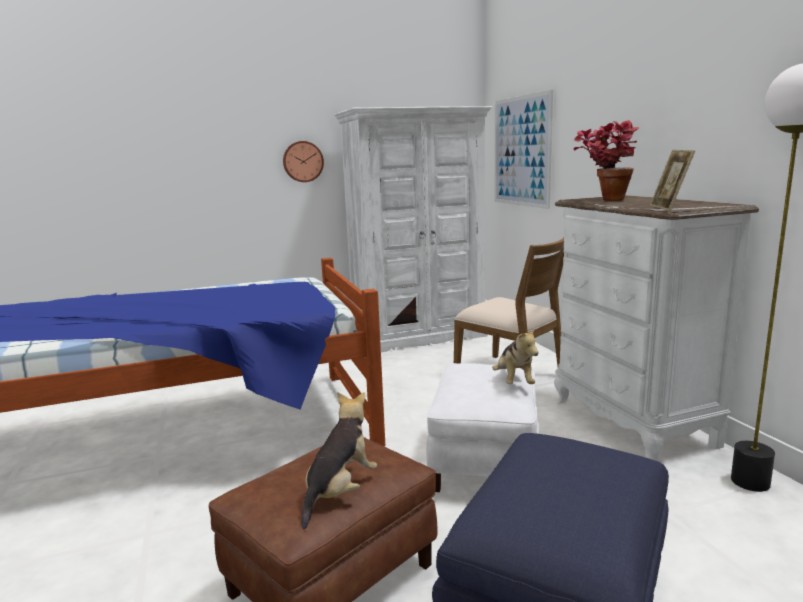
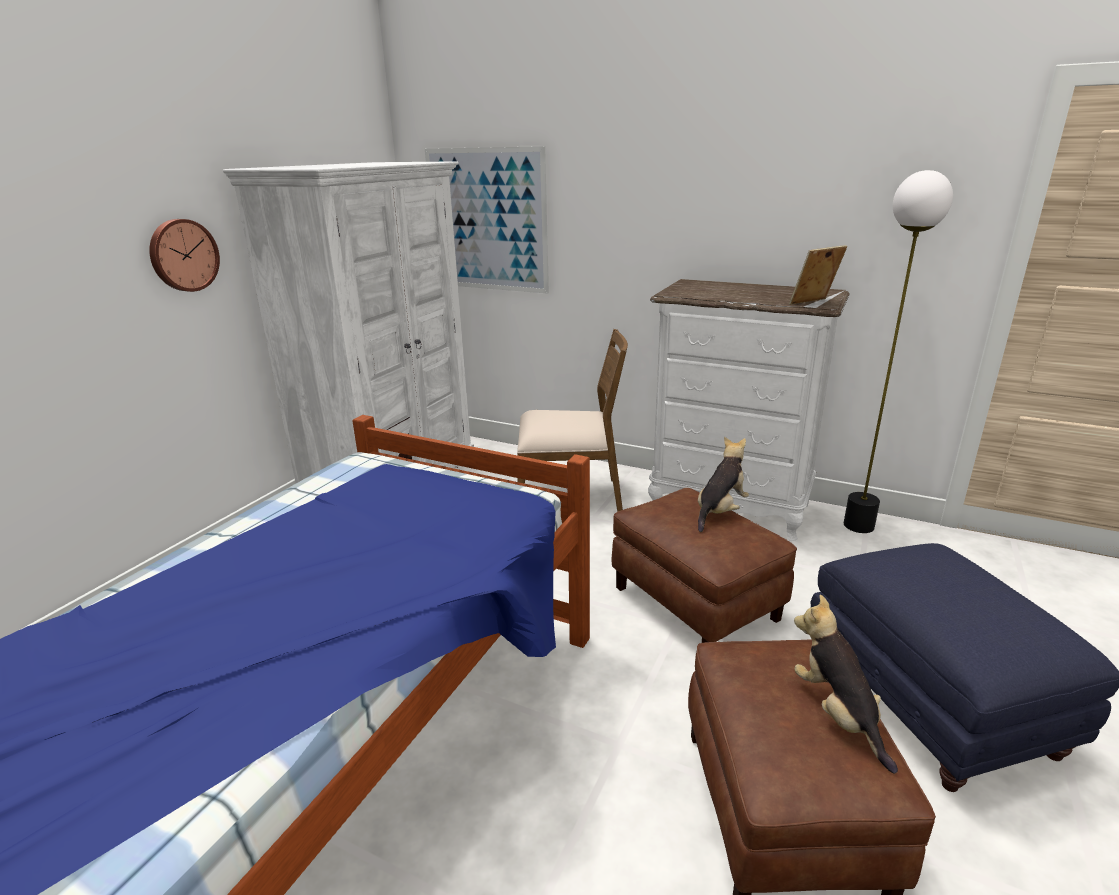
camera: 45 degrees left, 10 degrees up
(484, 461) = (694, 603): white ottoman -> brown ottoman
(514, 381) = (720, 511): plush toy -> plush toy turned 90 degrees counterclockwise
(604, 200) = (702, 291): potted plant -> none
(669, 208) = (813, 303): picture frame -> picture frame turned 105 degrees clockwise

